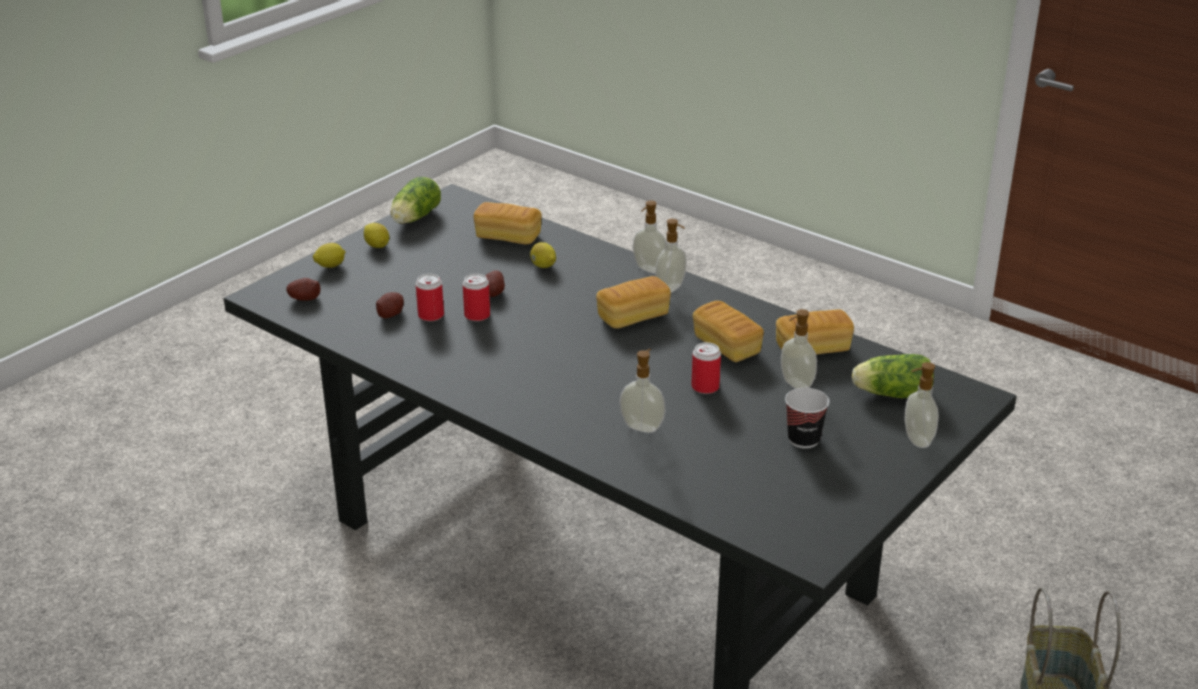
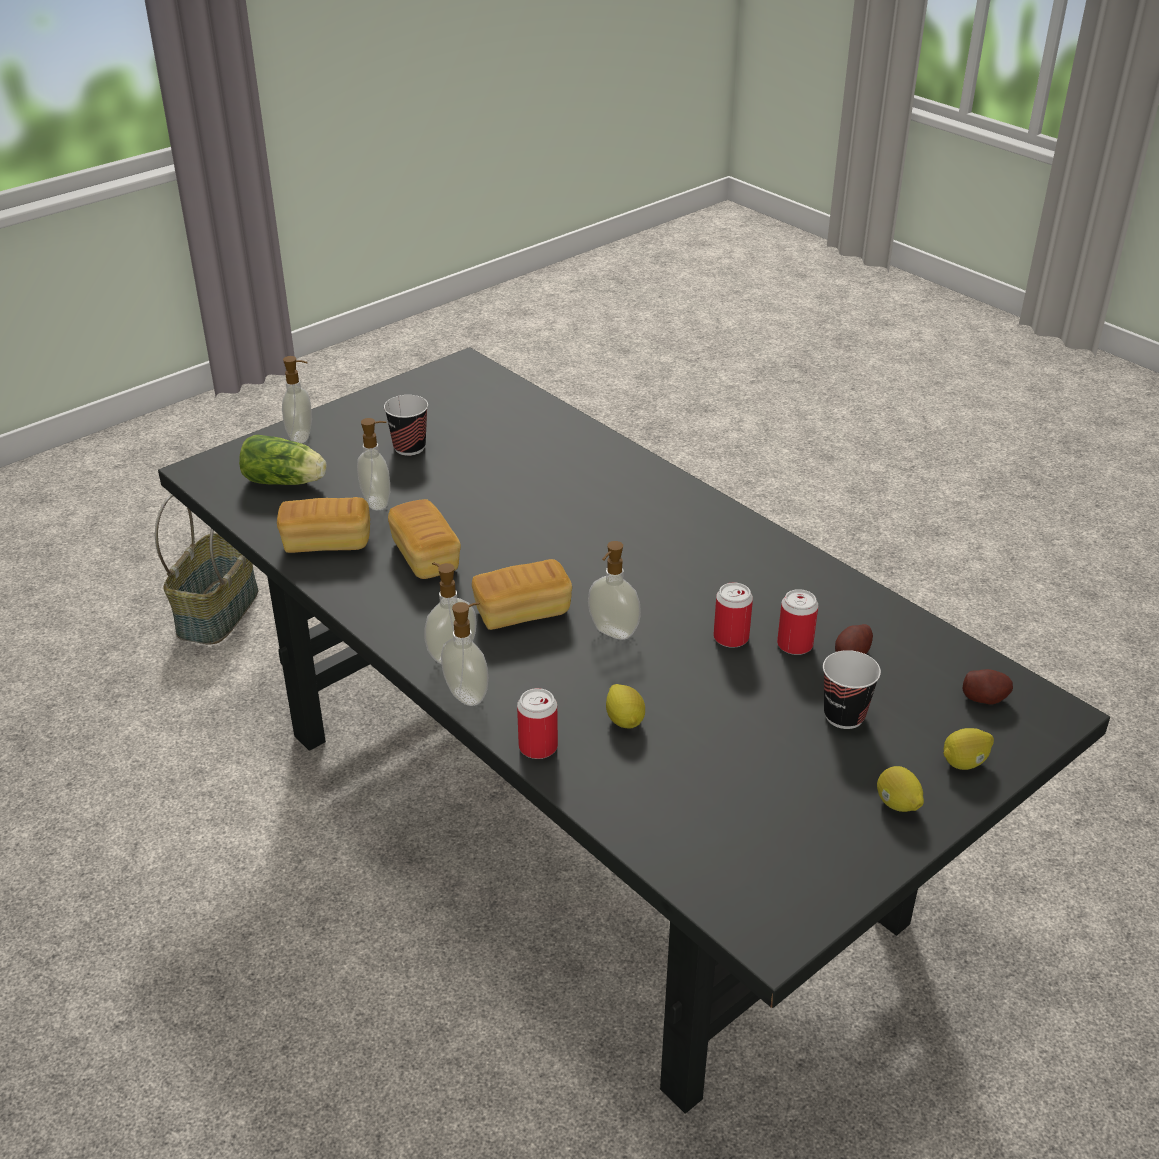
camera: 170 degrees left, 5 degrees up
(401, 281) = (844, 716): none -> cup
(414, 218) = (841, 874): lettuce -> none
(493, 293) = (705, 674): potato -> none
(508, 237) = (672, 798): bread -> none
(642, 426) = (563, 475): soap dispenser -> soap dispenser (612, 632)
(705, 387) = (478, 509): can -> can (538, 747)

